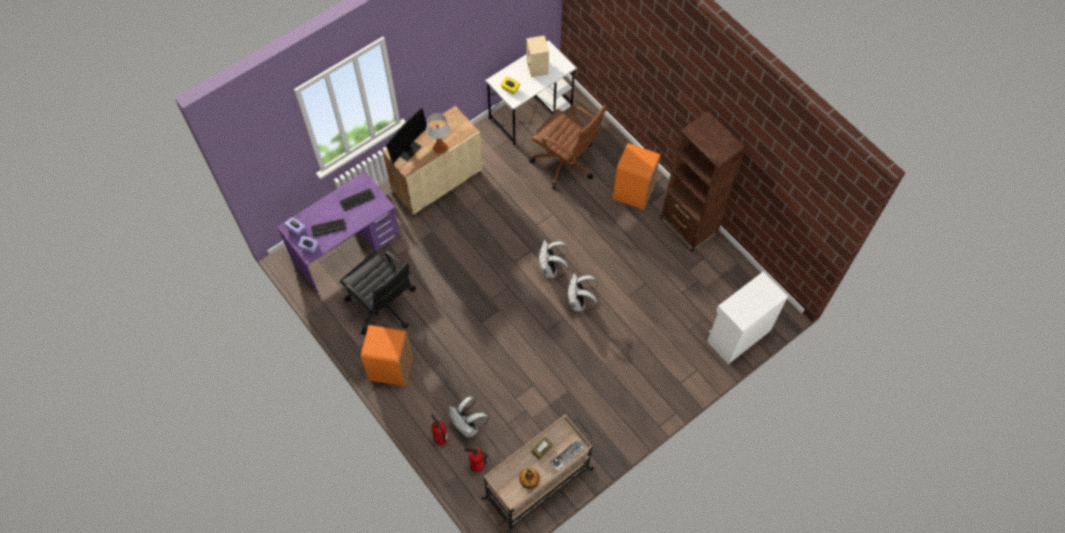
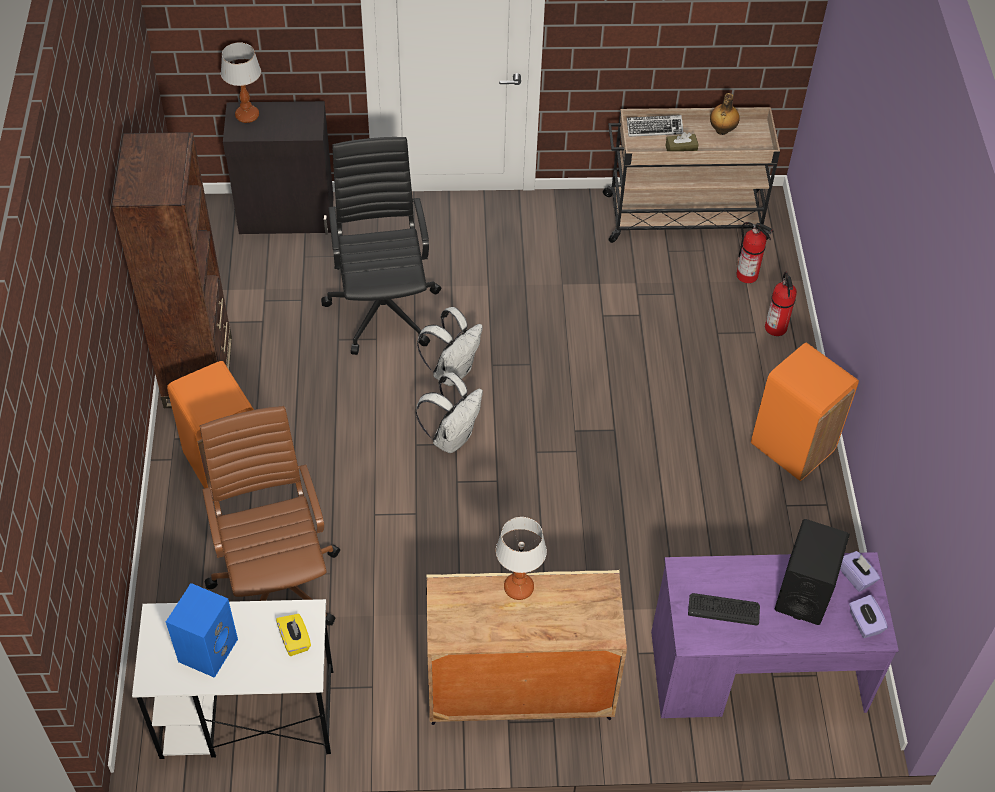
camera: 145 degrees left, 10 degrees down
(328, 227) = (804, 592): keyboard -> black speaker
(383, 306) = (750, 540): black office chair -> black office chair (383, 307)
(408, 150) = (578, 621): monitor -> none
(468, 426) = (729, 320): white backpack -> none
(538, 68) = (207, 649): beige speaker -> blue speaker
(737, 335) = (287, 216): white cabinet -> black cabinet
(768, 295) = (247, 115): none -> table lamp

